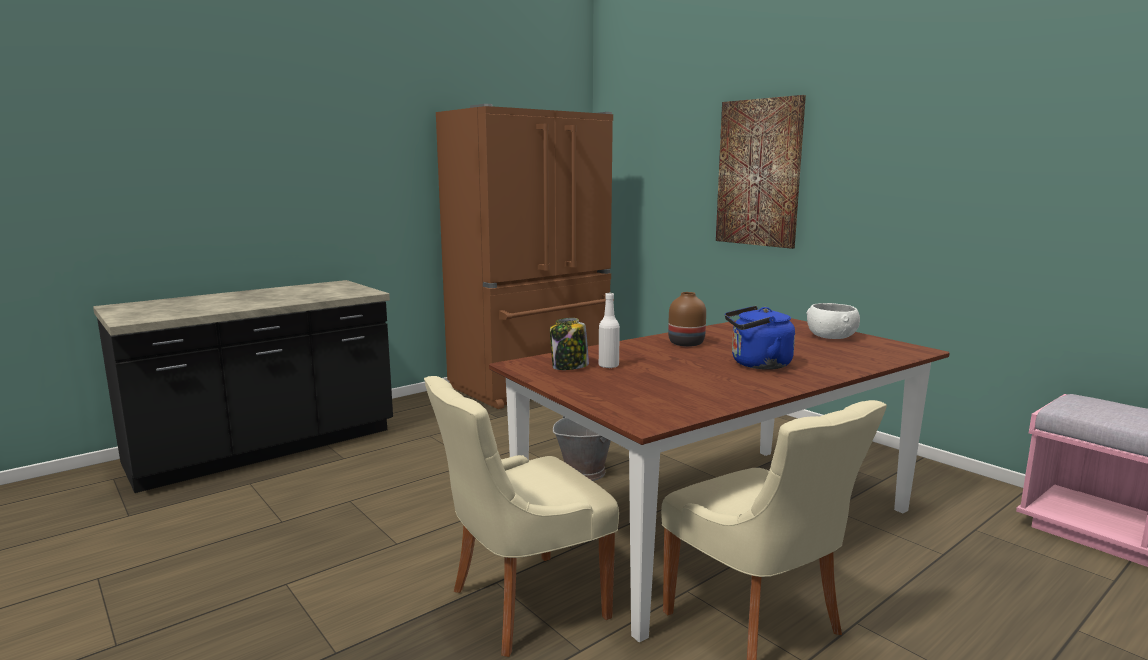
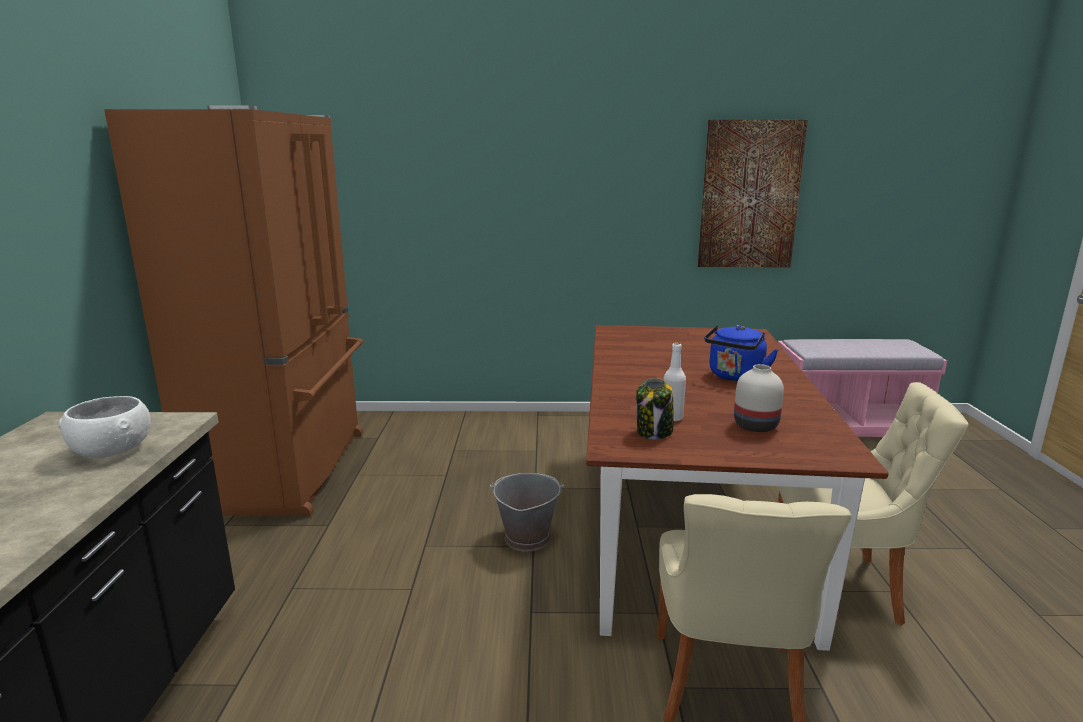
camera: 50 degrees left, 5 degrees up
(648, 387) = (754, 426): none -> white vase
(686, 343) = (641, 373): brown vase -> none
(759, 173) = (508, 186): picture -> picture (749, 195)
(830, 337) = (690, 336): white bowl -> white bowl (111, 450)

